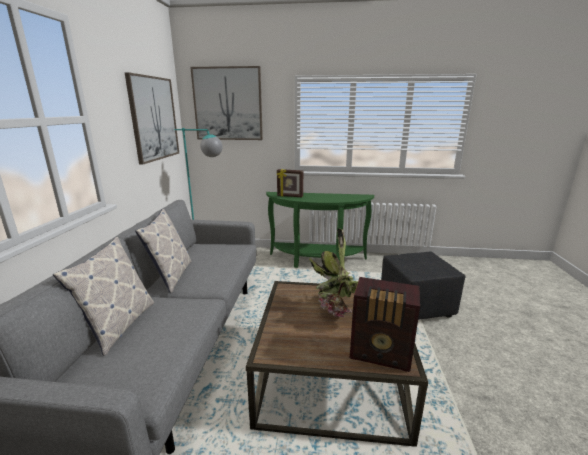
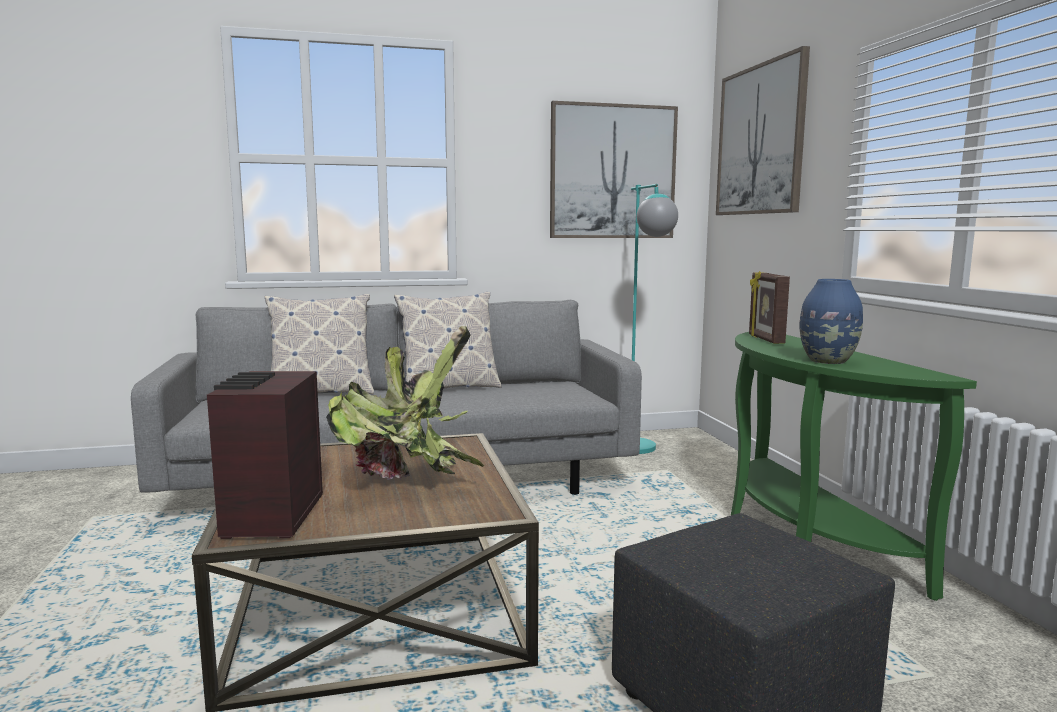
camera: 70 degrees right, 10 degrees down
(338, 199) = (828, 361): none -> blue vase

